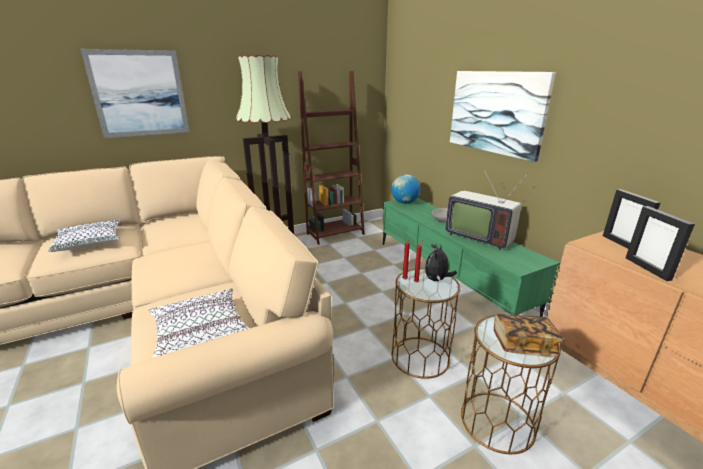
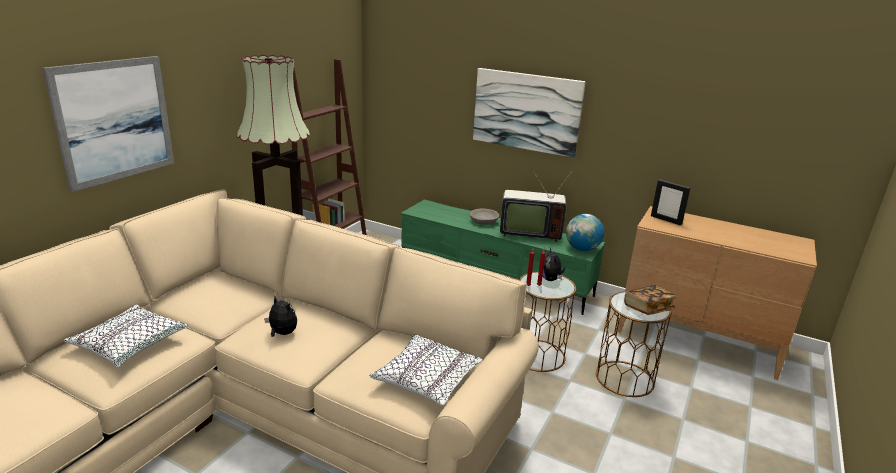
camera: 35 degrees left, 0 degrees up
(168, 261) = (282, 333): none -> plush toy
(404, 202) = (424, 209): globe -> globe (582, 249)
(648, 268) = (694, 235): picture frame -> none

